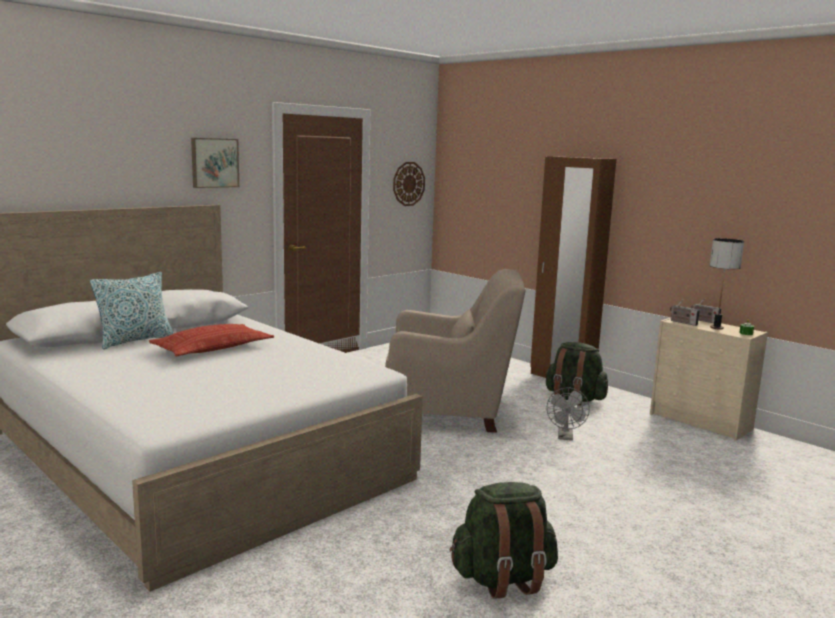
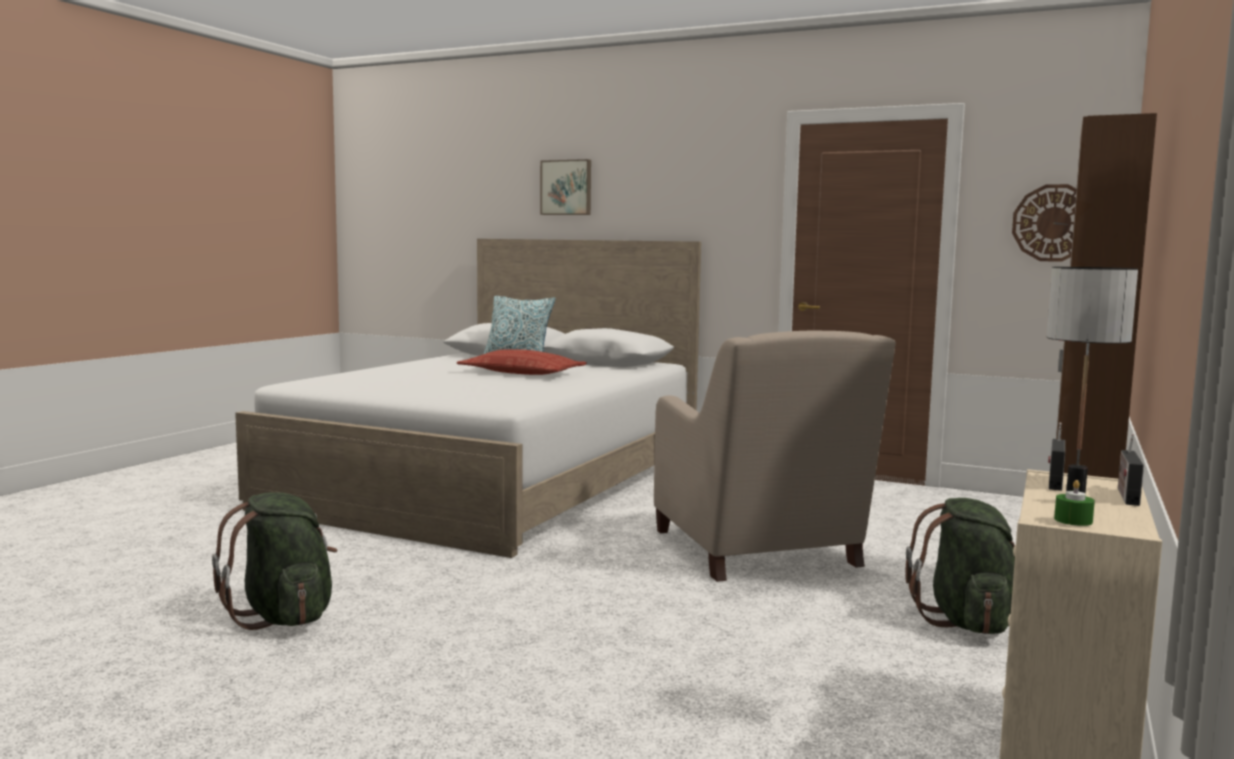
camera: 70 degrees right, 5 degrees down
(214, 162) = (702, 192): picture -> picture (566, 187)
(565, 437) = (761, 625): grey fan -> none

